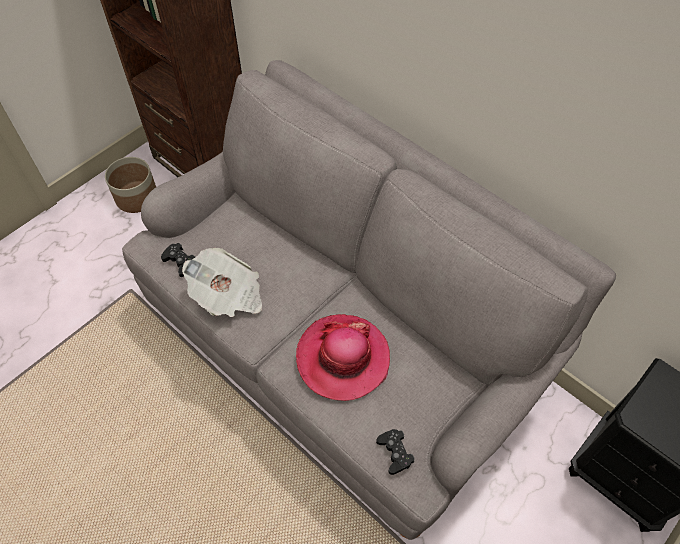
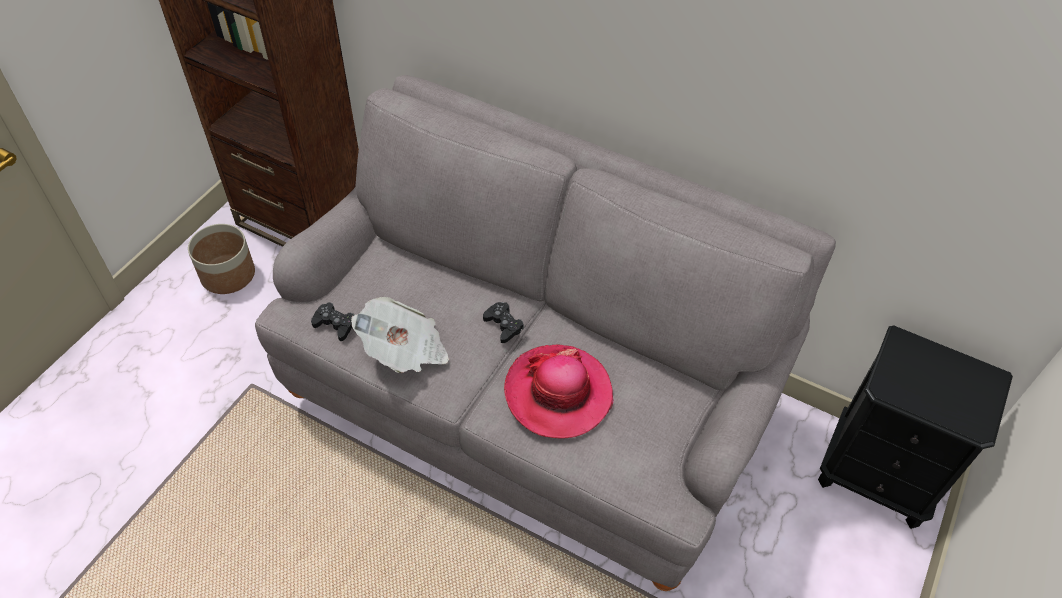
camera: 15 degrees left, 5 degrees down
(395, 453) = (645, 480): black game controller -> black game controller (503, 325)

